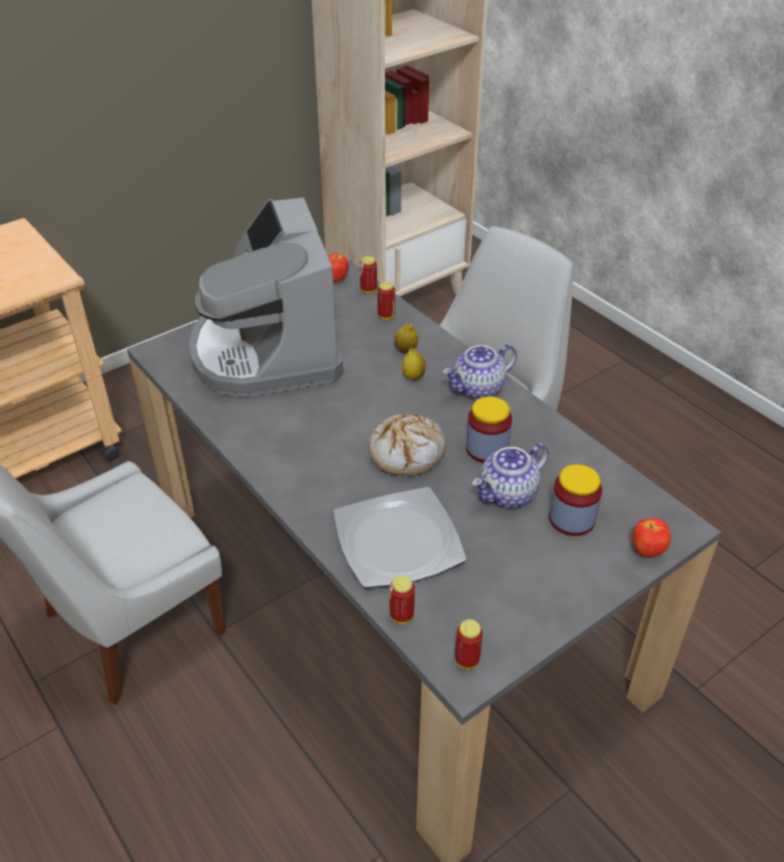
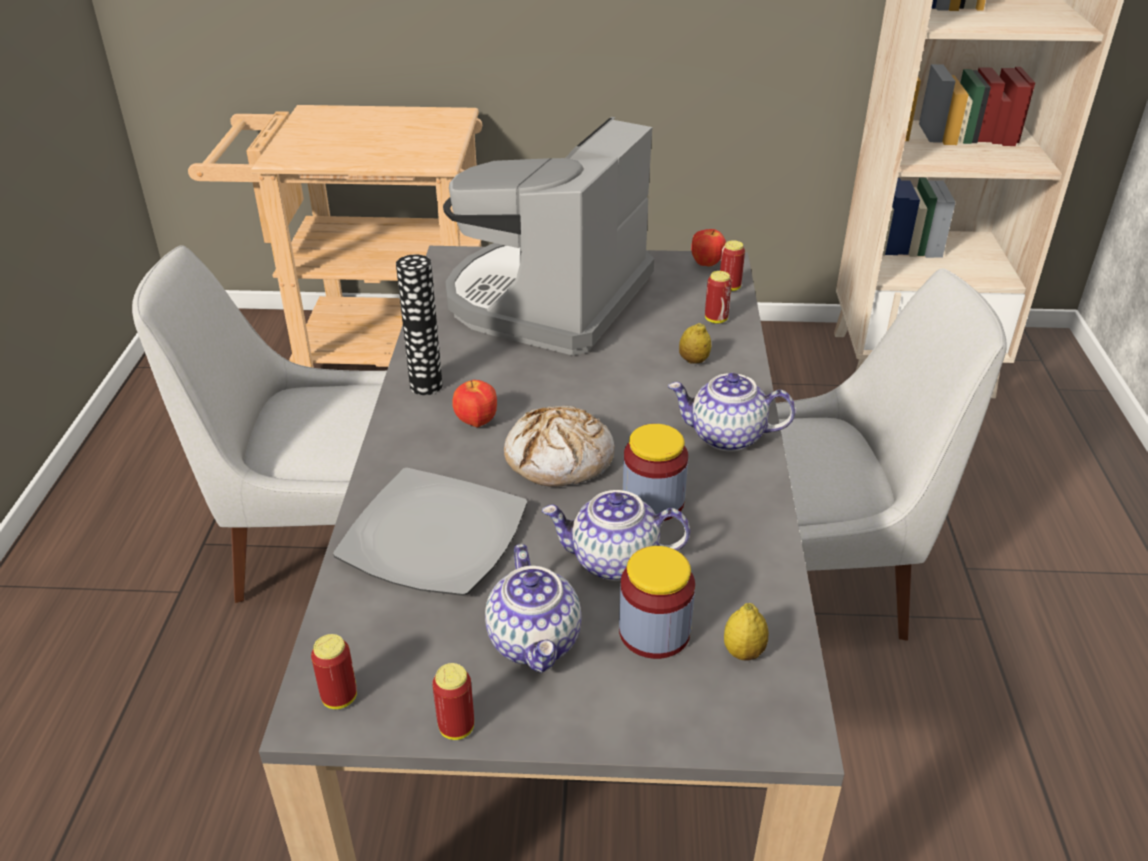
camera: 40 degrees right, 5 degrees down
(265, 451) = (426, 386): none -> vase
(401, 616) = (339, 609): can -> can (456, 727)
(413, 377) = (666, 390): lemon -> lemon (743, 652)
(524, 562) = (536, 641): none -> teapot
(647, 551) = (703, 728): apple -> apple (476, 422)

